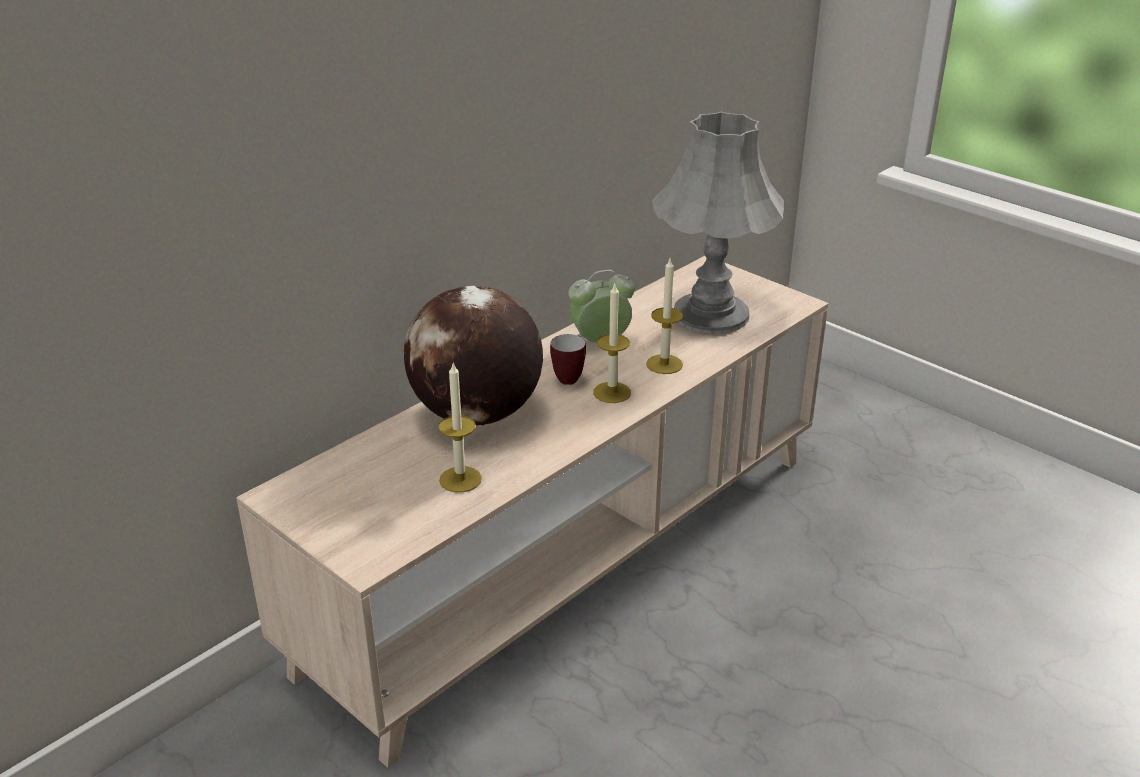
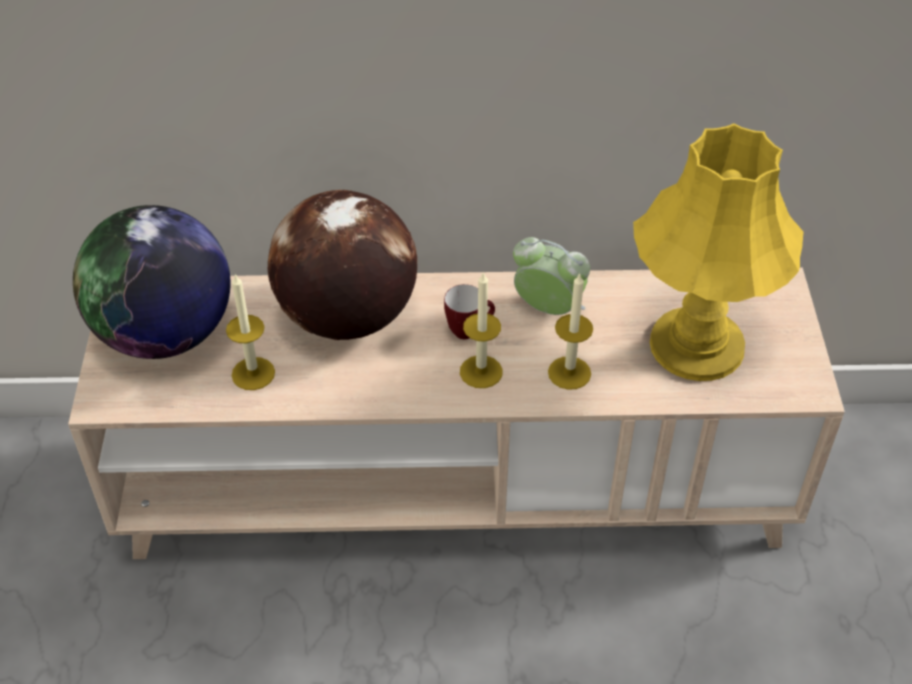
camera: 45 degrees right, 15 degrees up
(352, 497) = (165, 334): none -> globe
(711, 315) = (696, 346): grey table lamp -> yellow table lamp

